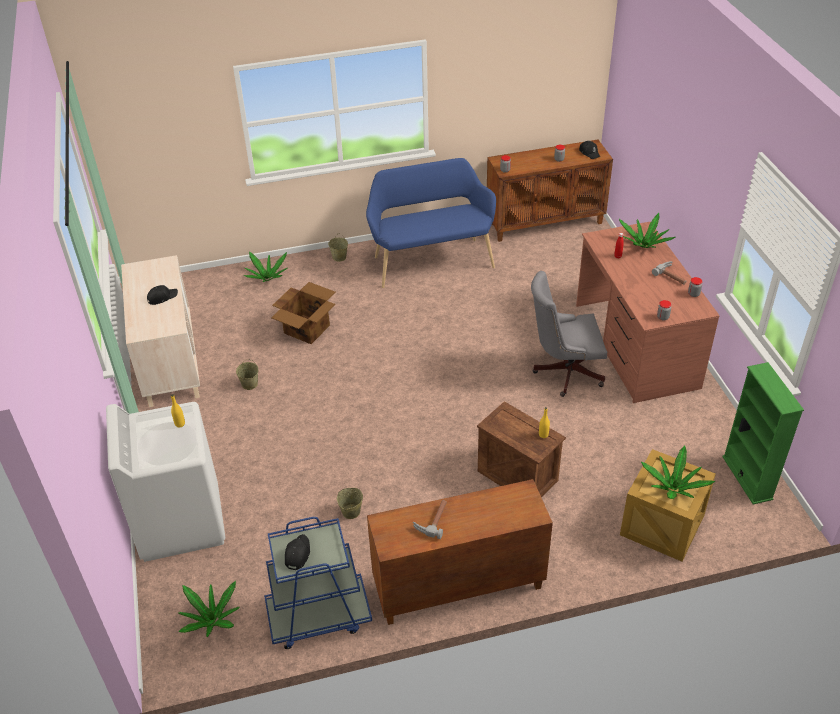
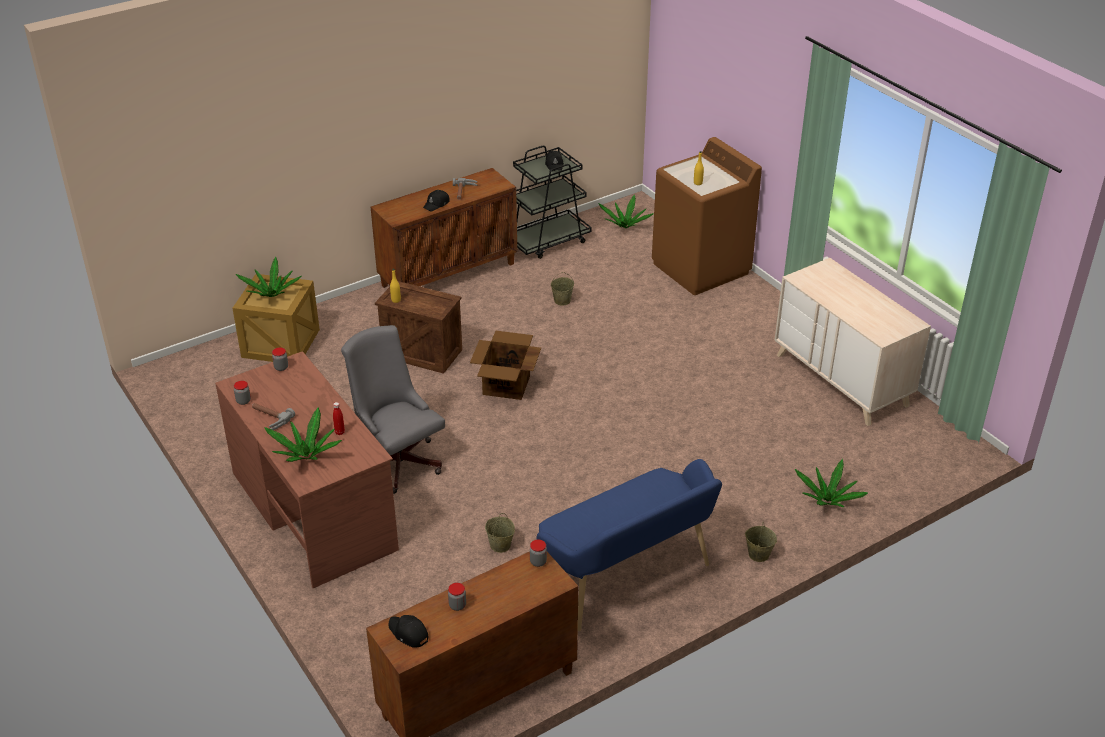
camera: 160 degrees right, 5 degrees down
(162, 297) = (844, 301): black cap -> black cap (436, 204)
(180, 521) = (701, 268): white washing machine -> brown washing machine
(249, 384) = (737, 377): beige bucket -> beige bucket (500, 545)
(307, 329) = (723, 446): cardboard box -> cardboard box (506, 385)
(318, 616) = (548, 241): blue cart -> black cart
(564, 372) = (397, 459): grey office chair -> grey office chair turned 105 degrees counterclockwise
(747, 477) = (194, 395): green bookcase -> none

